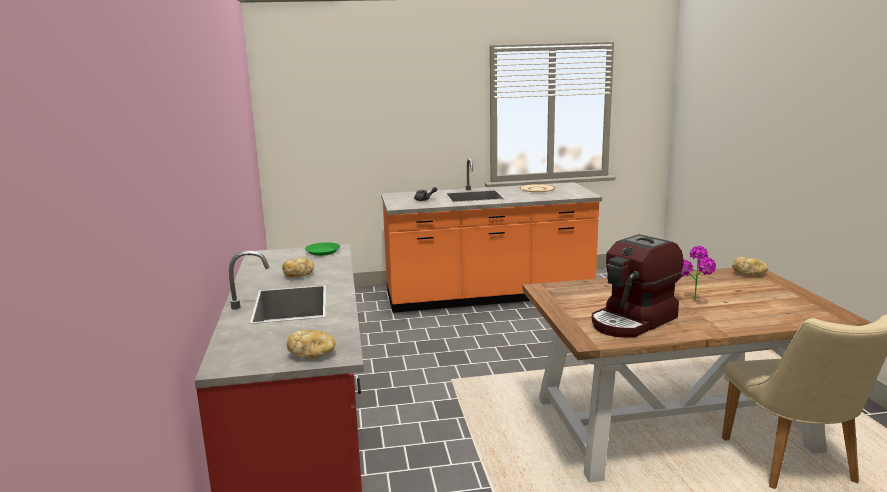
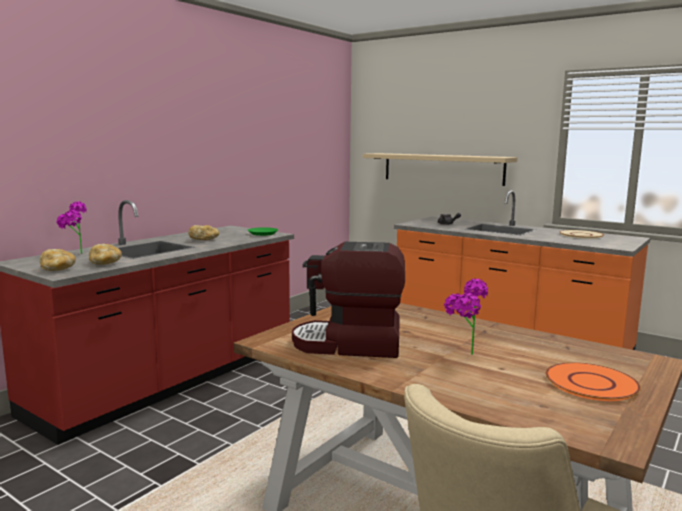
camera: 45 degrees right, 5 degrees down
(247, 335) = (75, 254): none -> potted plant
(378, 142) = (442, 168): none -> beige shelf
(749, 273) = (635, 361): bread -> bread (105, 263)
(769, 293) = (590, 383): none -> orange plate

